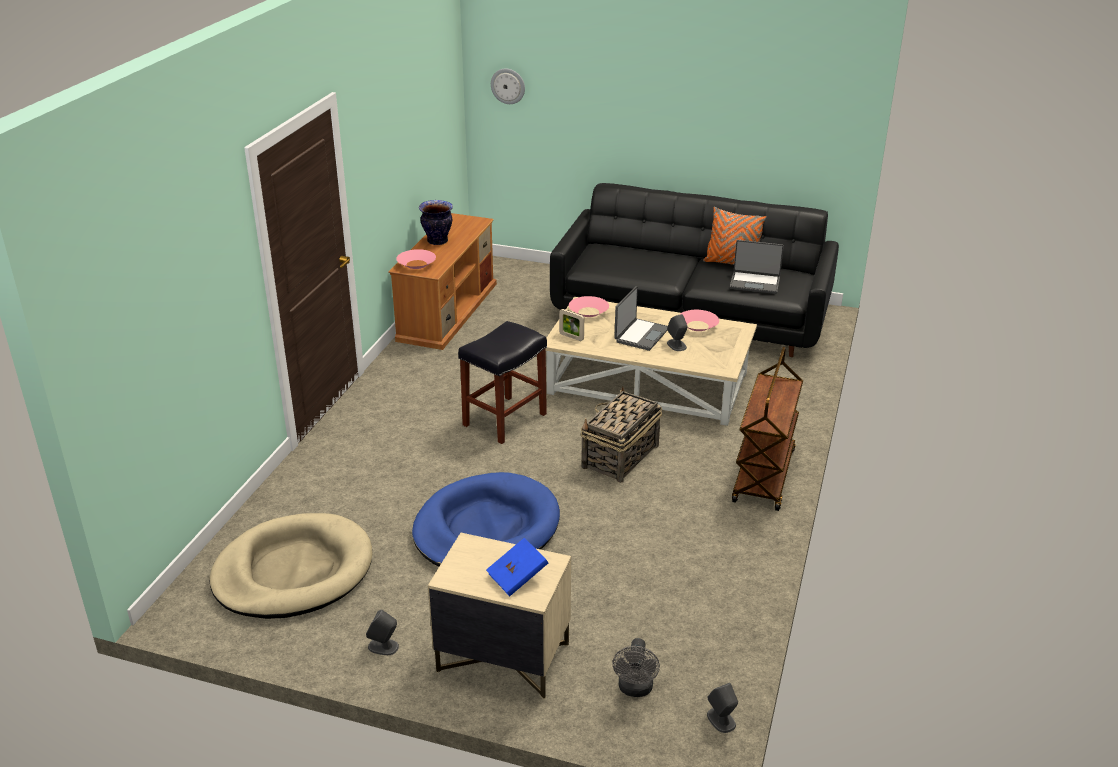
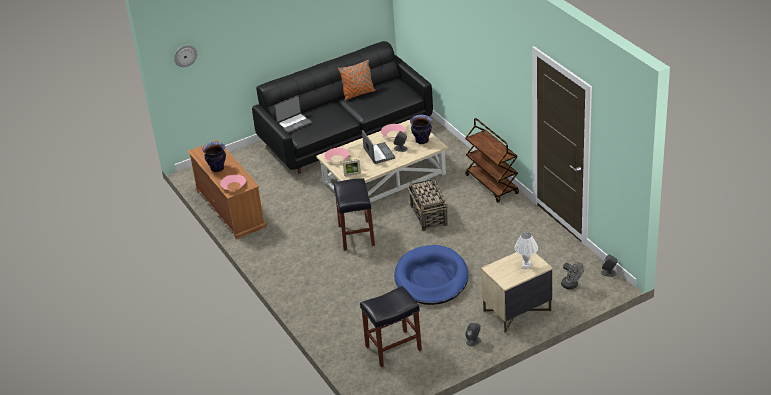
camera: 45 degrees left, 5 degrees up
(293, 572) = (393, 348): beige dog bed -> black stool
(517, 577) = (526, 265): blue book -> white table lamp
(718, 353) = (422, 141): none -> vase
(755, 283) = (385, 98): laptop -> laptop (294, 123)

